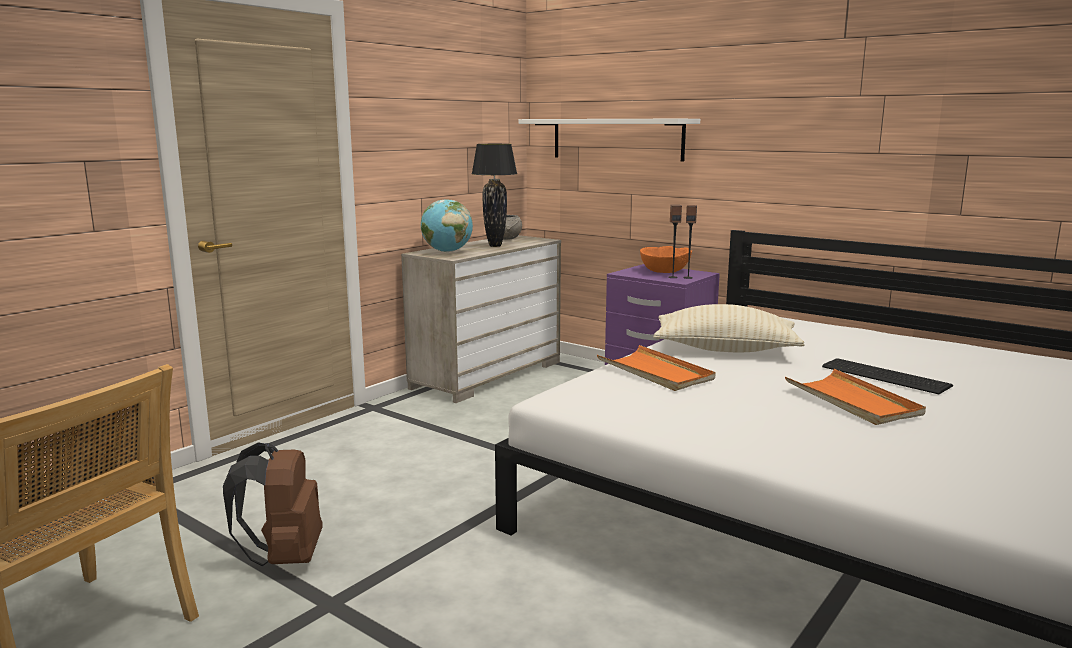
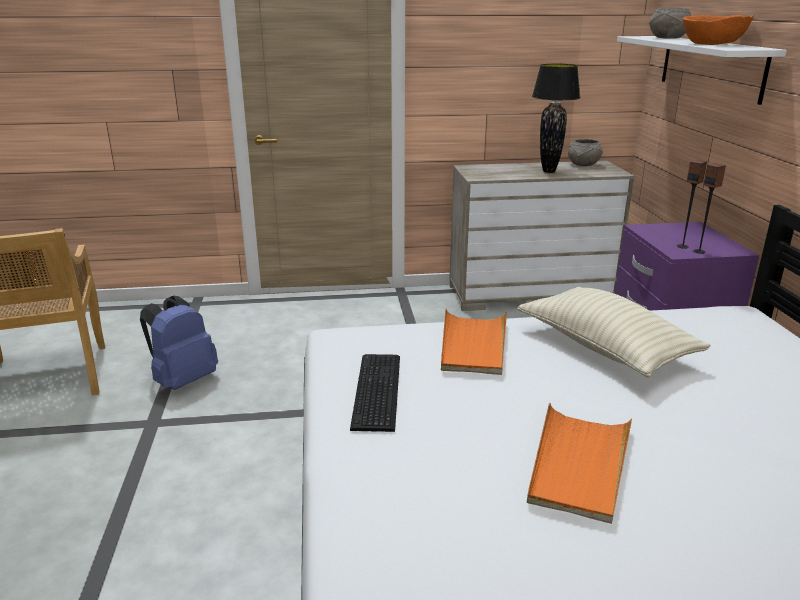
camera: 45 degrees right, 10 degrees up
(284, 557) = (183, 380): brown backpack -> blue backpack
(447, 251) = (490, 170): globe -> none
(570, 118) = (667, 38): none -> grey bowl
(665, 271) = (697, 236): orange bowl -> orange bowl (712, 44)
(885, 377) = (700, 458): keyboard -> keyboard (374, 391)

